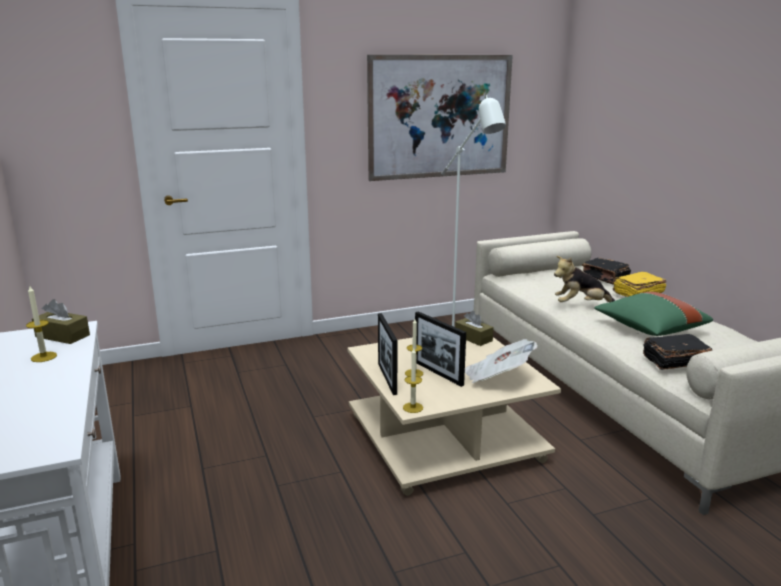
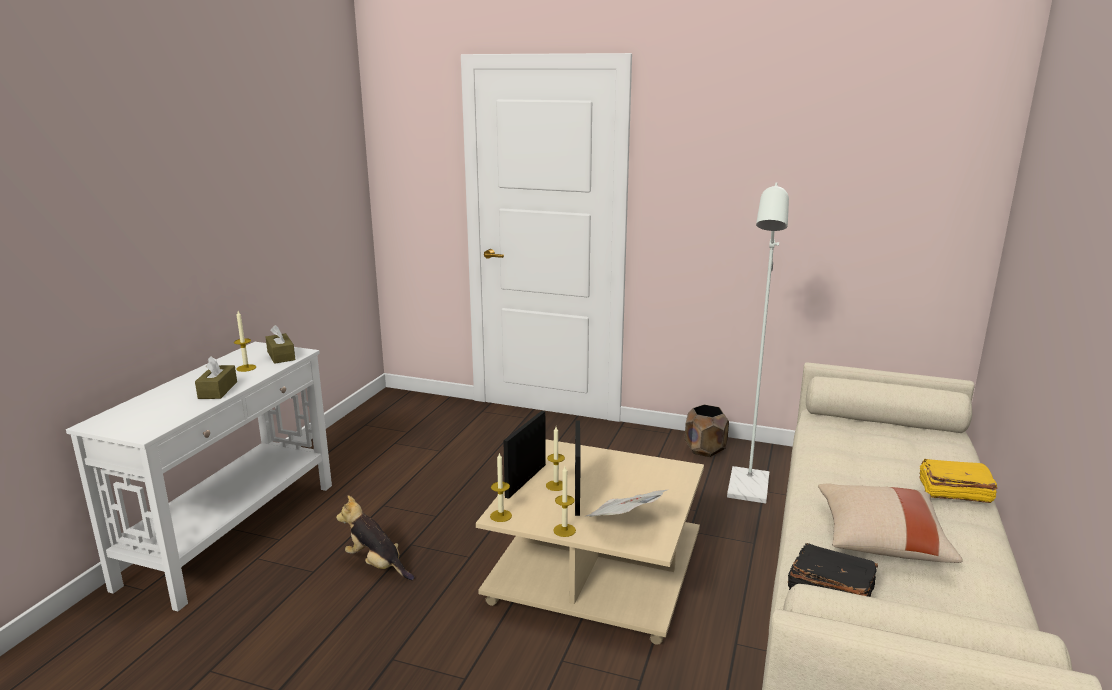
camera: 40 degrees right, 0 degrees up
(400, 334) = (705, 450): none -> brown planter
(440, 117) = (799, 198): picture -> none
(471, 398) = (564, 530): none -> candle
(473, 338) = (674, 473): brown tissue box -> brown tissue box (218, 390)
(580, 305) = (841, 479): plush toy -> plush toy (377, 565)
(605, 278) = (948, 458): black book -> none
(649, 329) = (880, 540): green pillow -> beige pillow

